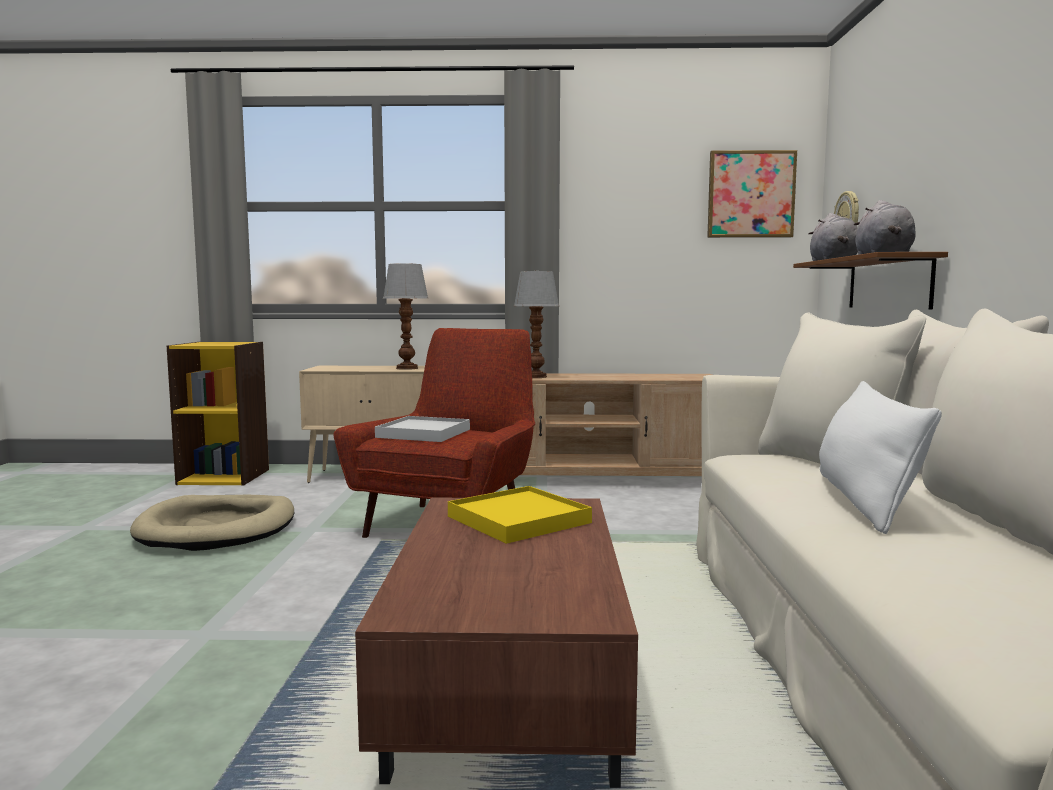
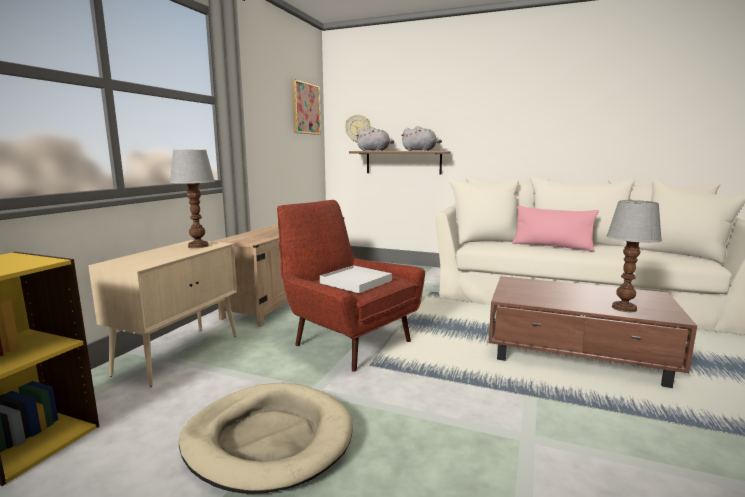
camera: 70 degrees left, 5 degrees up
(518, 519) = (538, 290): yellow tray -> none
(537, 377) = (272, 233): table lamp -> table lamp (623, 308)
(864, 501) = (552, 246): white pillow -> pink pillow

